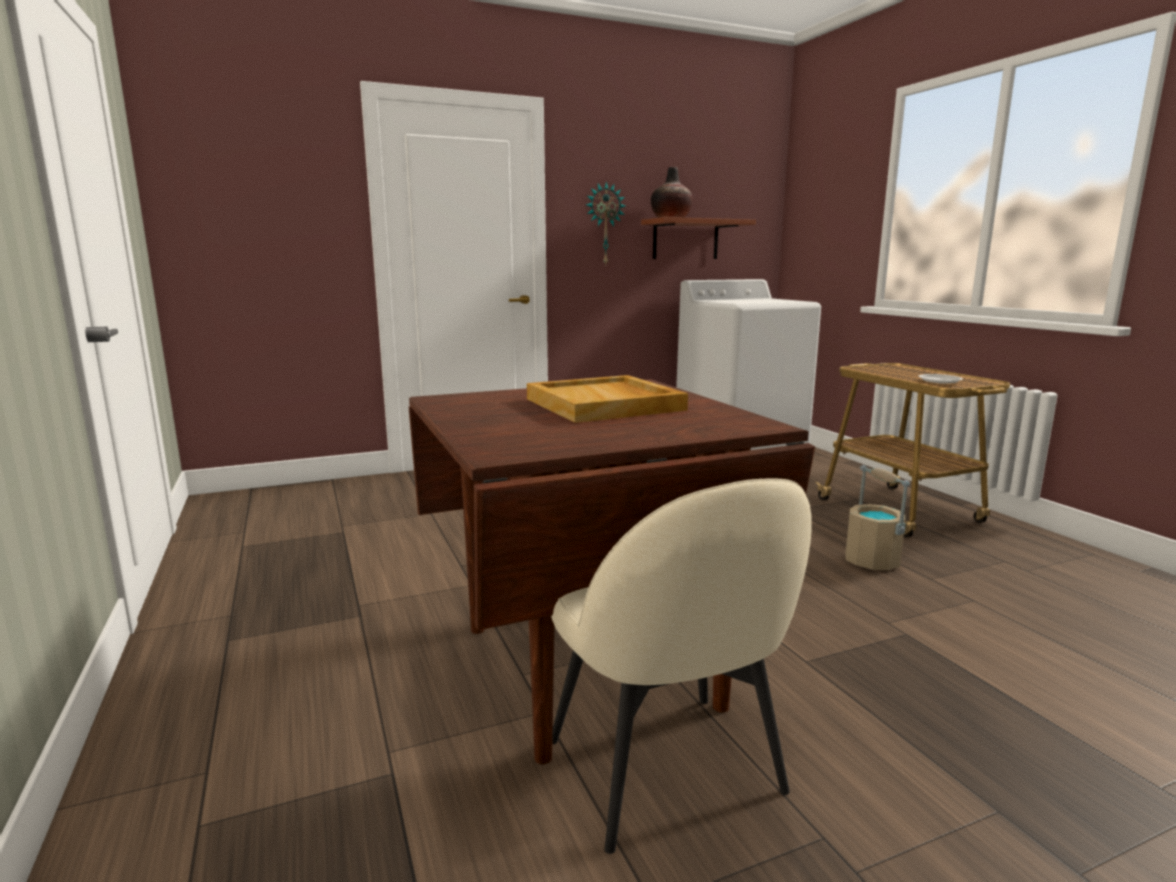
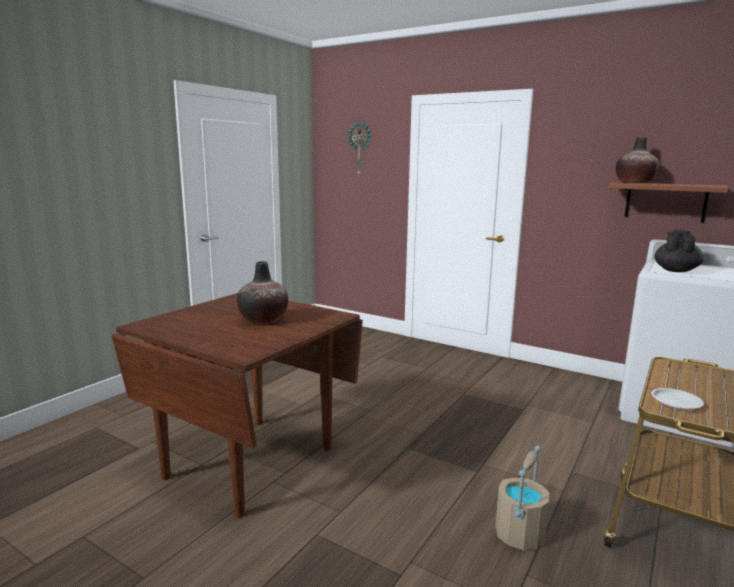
camera: 55 degrees right, 0 degrees up
(604, 224) = (577, 185): wall clock -> wall clock (360, 149)
(605, 404) = (263, 320): beige tray -> vase
(667, 771) = (173, 513): beige chair -> none
(745, 302) = (676, 270): none -> black teapot

